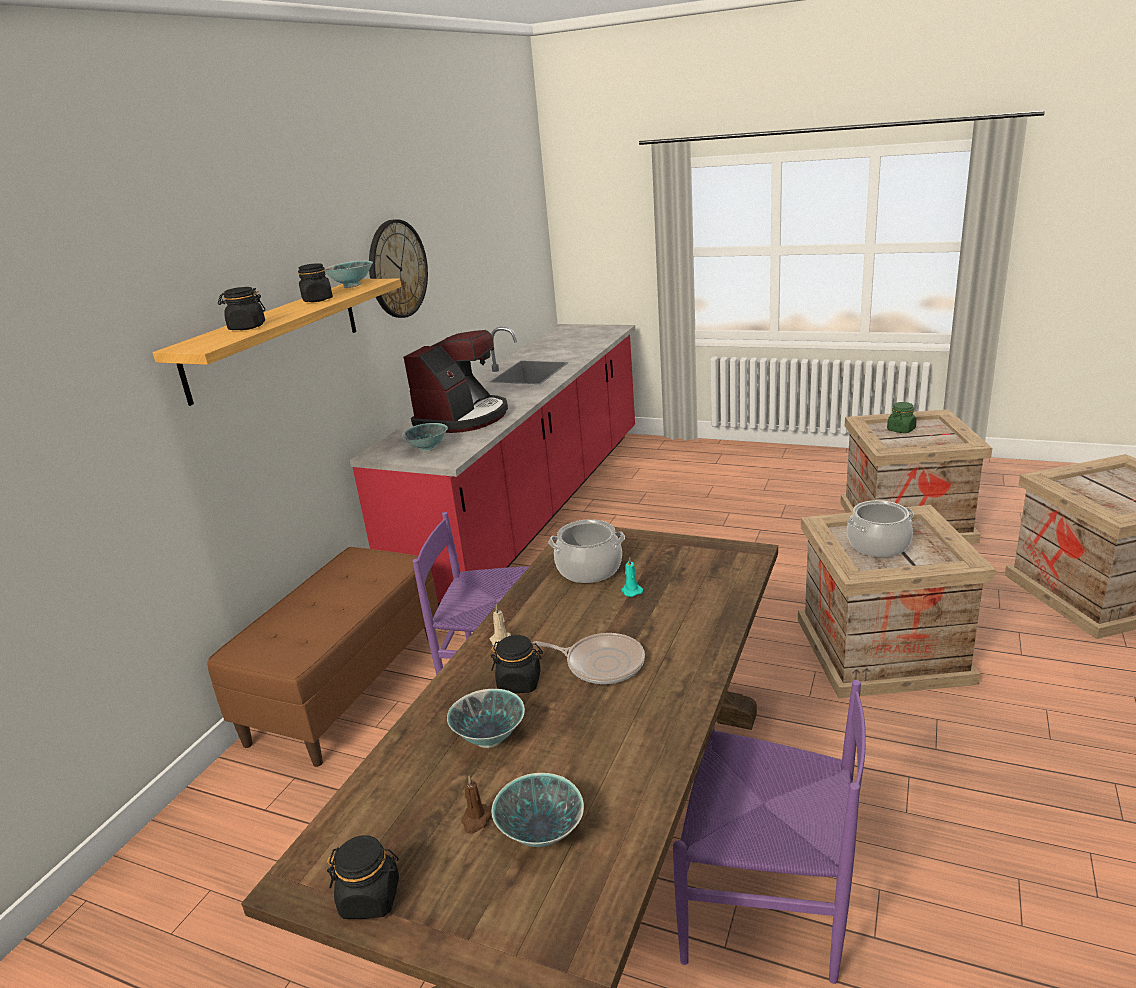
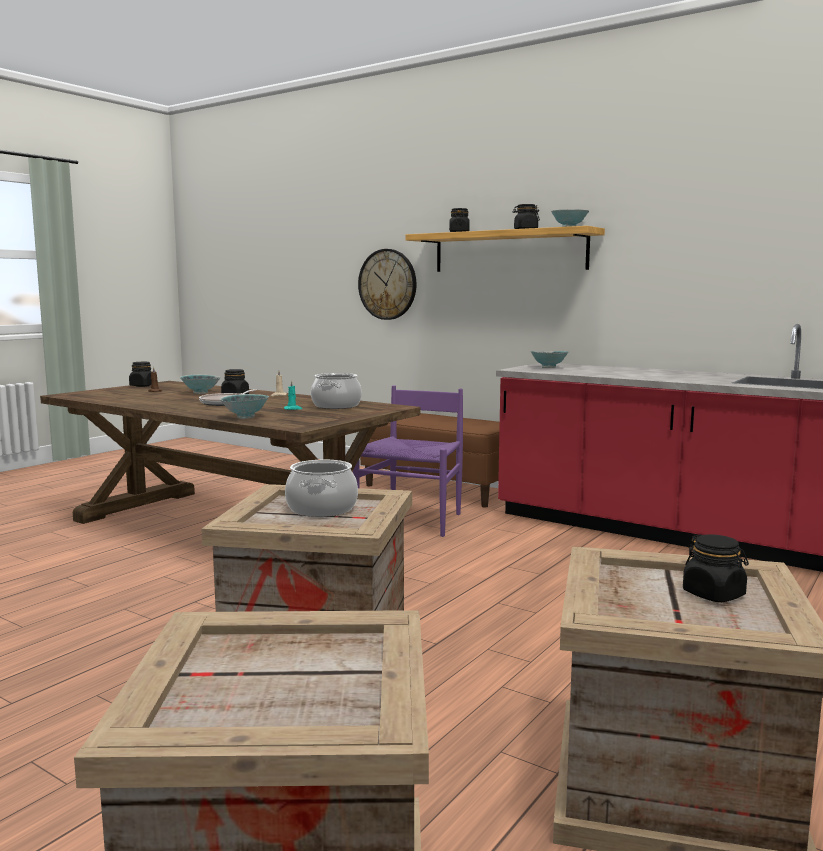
camera: 100 degrees right, 15 degrees down
(397, 269) = (665, 230): wall clock -> wall clock (387, 284)
(463, 418) = (623, 371): coffee machine -> none
(540, 834) = (129, 395): bowl -> bowl (246, 417)
(767, 905) = (127, 558): purple chair -> none
(901, 430) = (714, 594): green jar -> black jar

